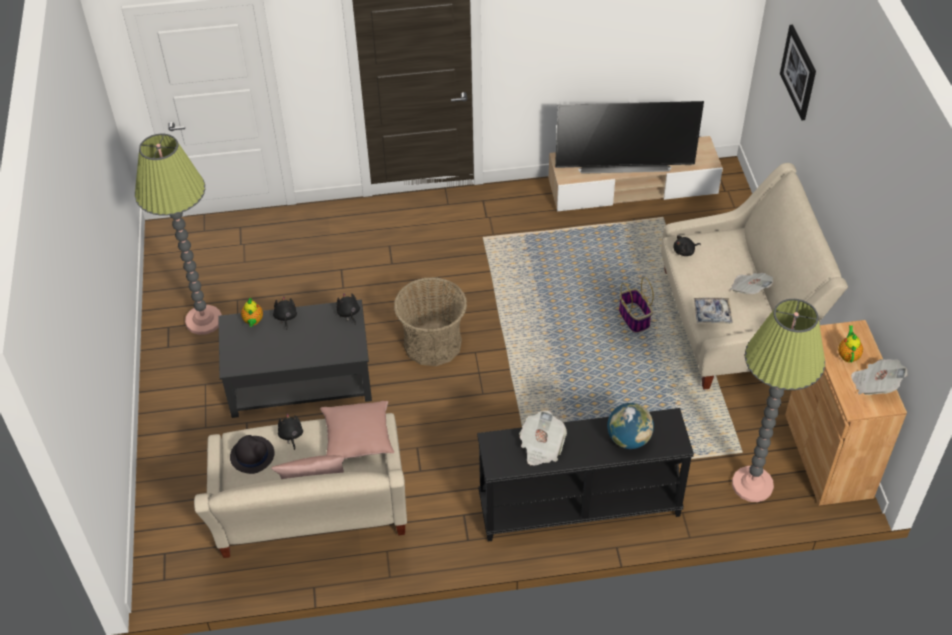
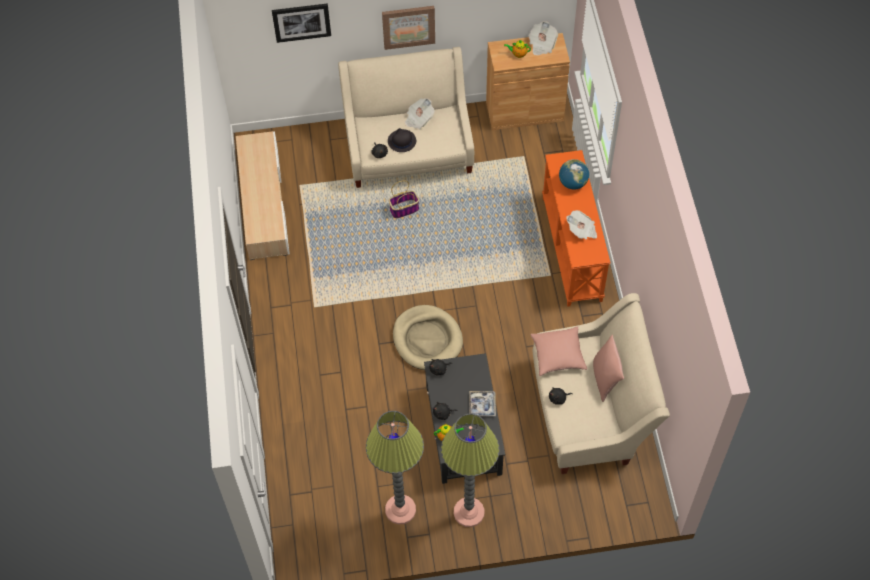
camera: 90 degrees left, 10 degrees up
(252, 455) = (577, 422): black hat -> black hat (401, 141)
(433, 343) = (427, 339): basket -> beige dog bed
(579, 508) = (572, 249): black console table -> orange console table
(624, 164) = (264, 194): television -> none
(712, 314) = (441, 142): tray -> tray (482, 405)
(752, 484) = (549, 153): floor lamp -> floor lamp (469, 512)
(839, 196) = (408, 26): none -> picture

